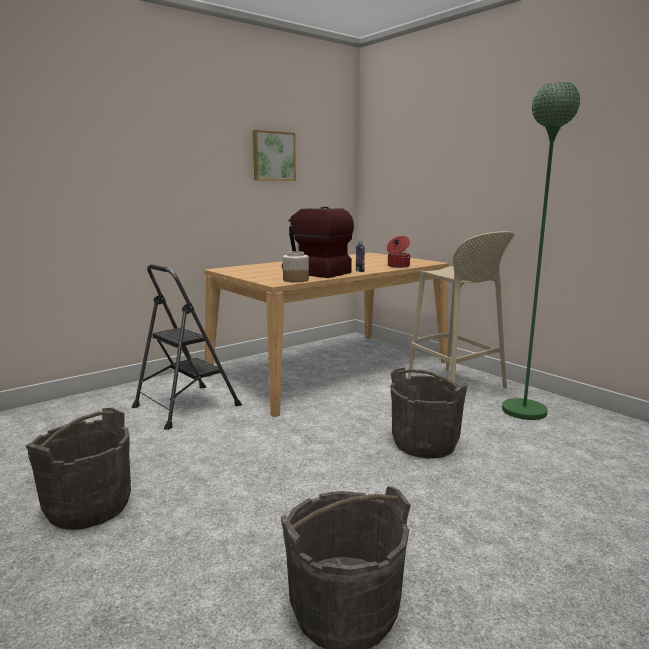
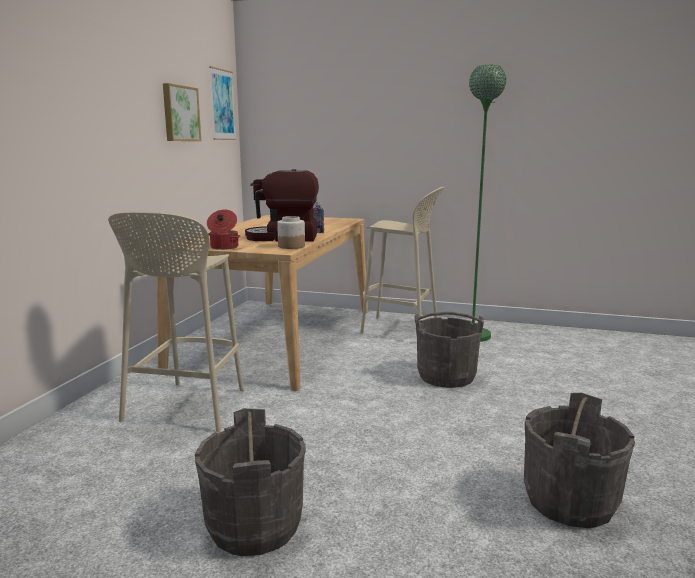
camera: 35 degrees left, 0 degrees up
(184, 406) = (188, 407): black step ladder -> beige stool
(333, 147) = (222, 105): none -> picture
(398, 266) = (335, 225): cooking pot -> cooking pot (223, 247)

